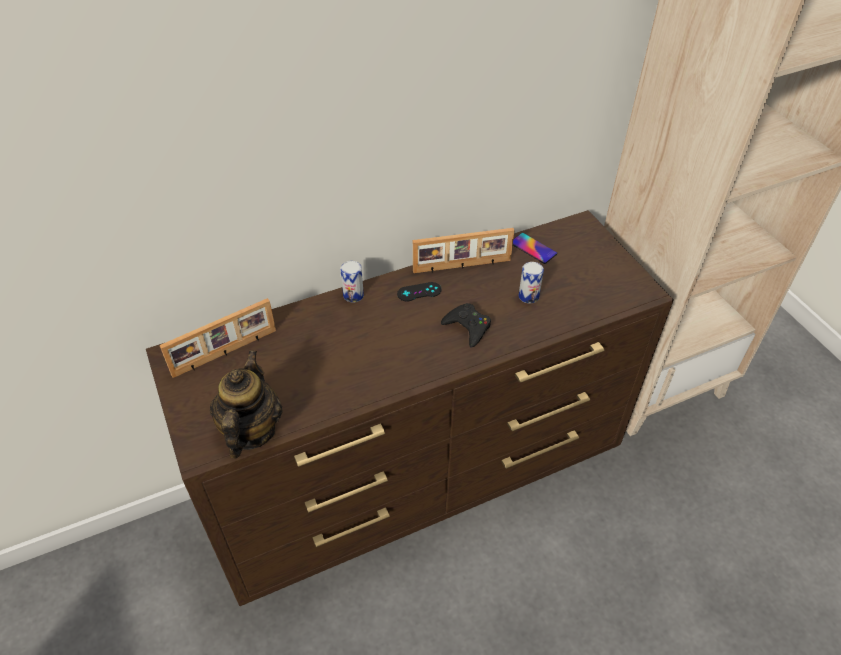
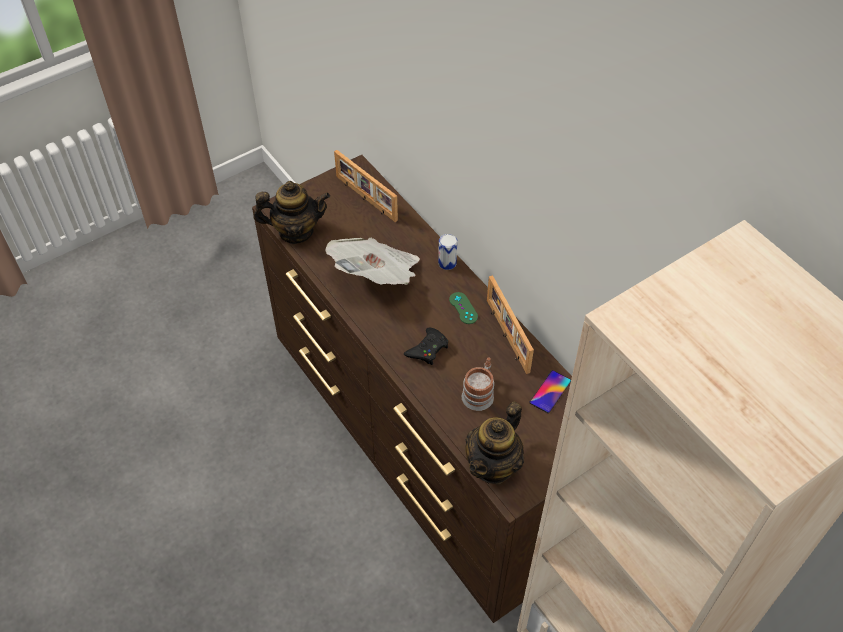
camera: 80 degrees right, 5 degrees up
(353, 357) = (377, 276): none -> newspaper
(419, 292) = (463, 308): black game controller -> green game controller
(528, 296) = (479, 392): can -> mug
(613, 299) = (493, 465): none -> teapot

